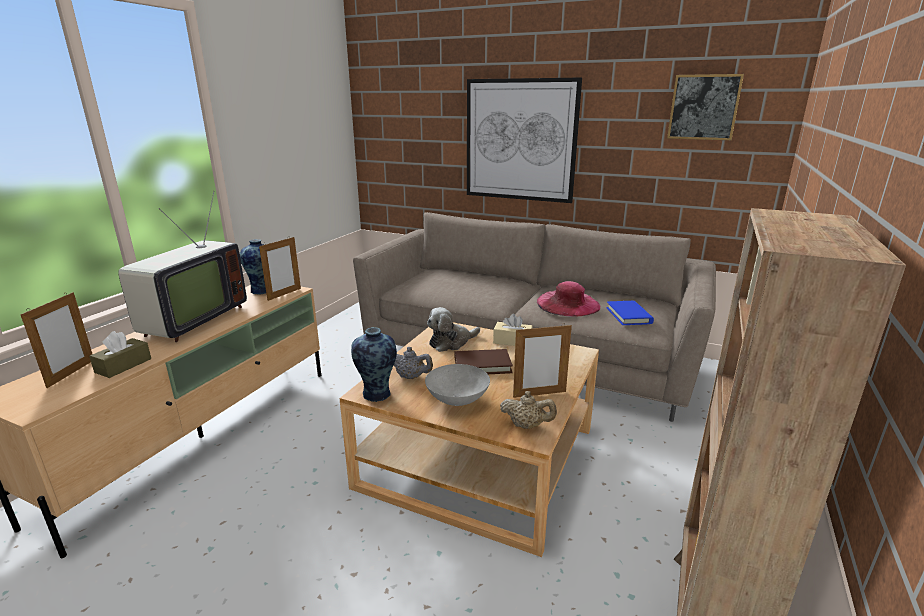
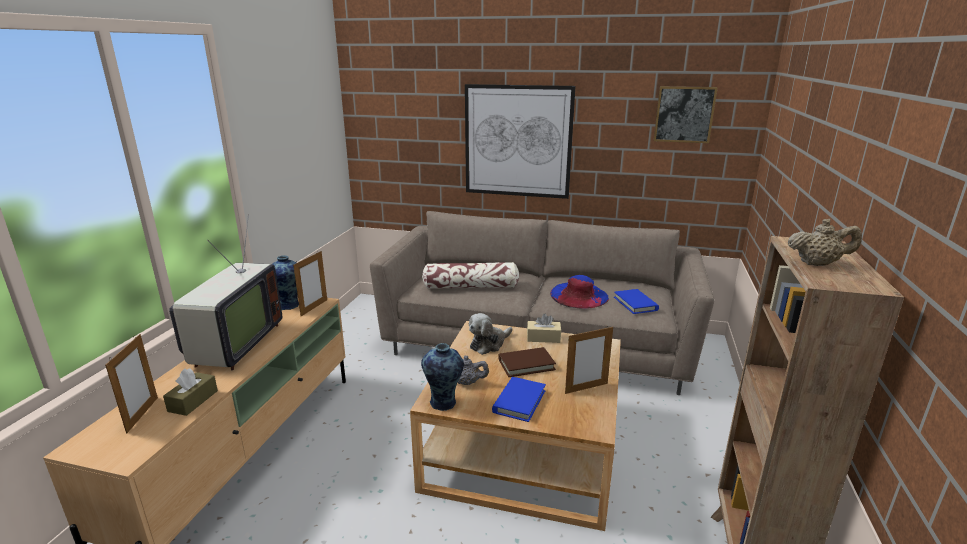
camera: 10 degrees left, 0 degrees up
(456, 289) = (471, 286): none -> pillow
(458, 400) = (519, 401): grey bowl -> blue book
(527, 426) = (587, 419): beige teapot -> beige teapot (818, 264)
(568, 303) = (579, 295): pink hat -> blue hat

